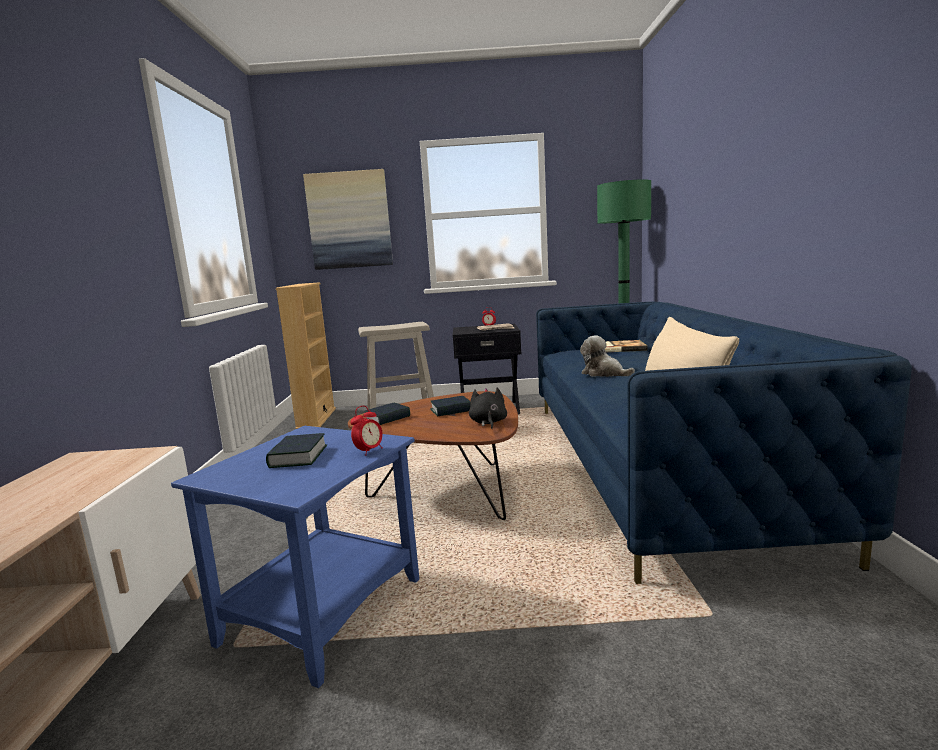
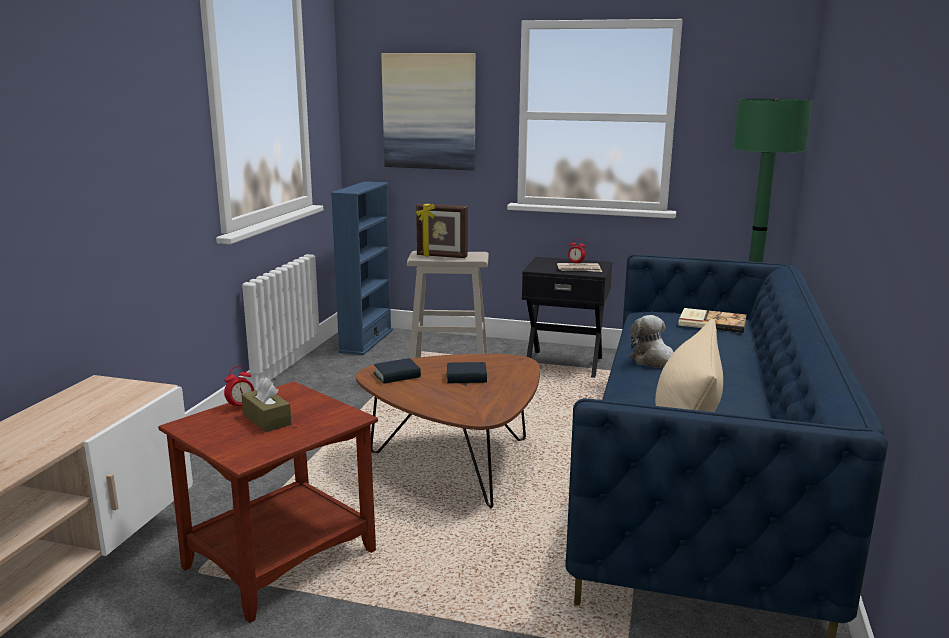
camera: 15 degrees right, 5 degrees up
(298, 457) = (267, 419): book -> brown tissue box
(316, 418) = (366, 341): beige bookcase -> blue bookcase
(321, 610) = (279, 558): blue side table -> brown side table
(369, 451) = (328, 426): alarm clock -> alarm clock (241, 406)
(388, 326) = (441, 256): none -> picture frame
(488, 423) = (491, 402): black plush toy -> none

